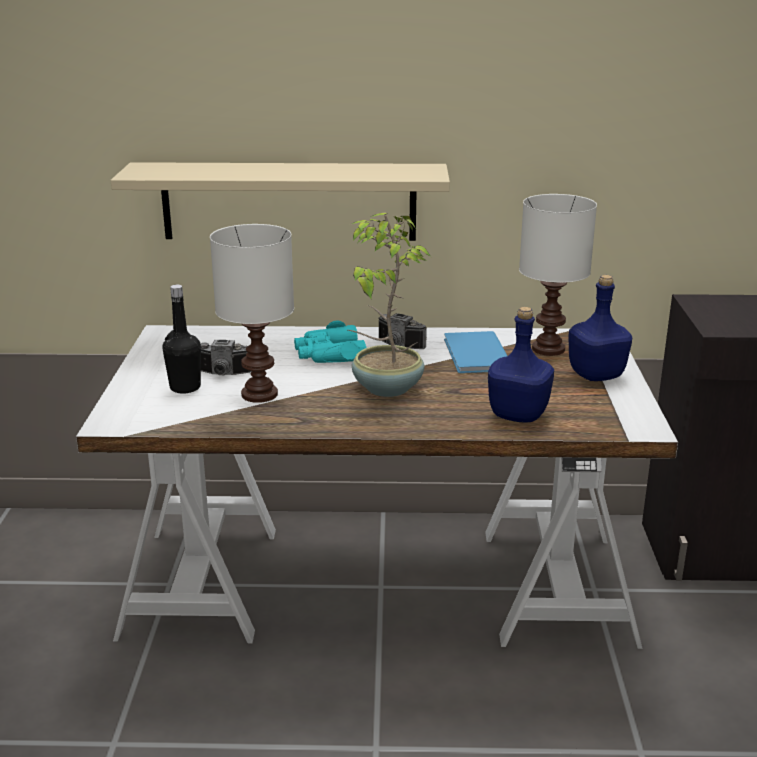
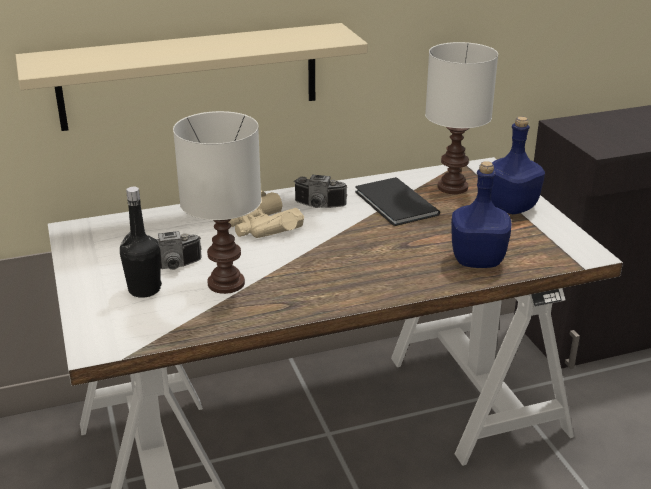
camera: 20 degrees left, 5 degrees up
(329, 354) = (261, 226): turquoise binoculars -> beige binoculars
(385, 388) = (341, 254): potted plant -> none
(475, 355) = (395, 204): blue book -> black book

